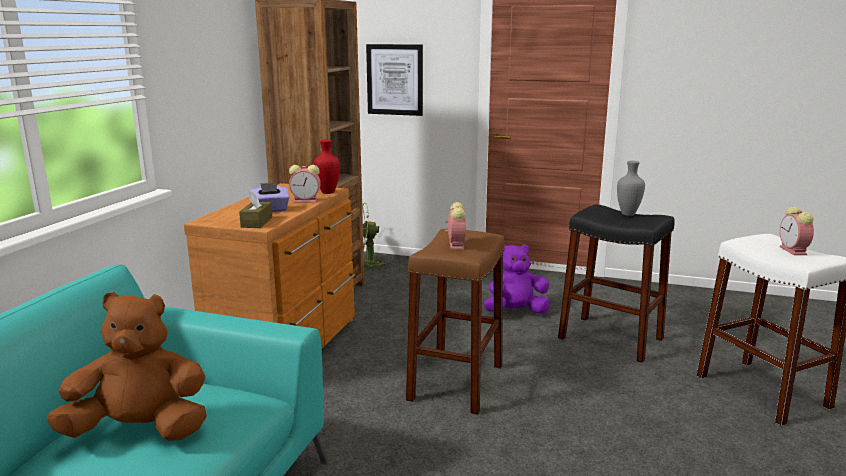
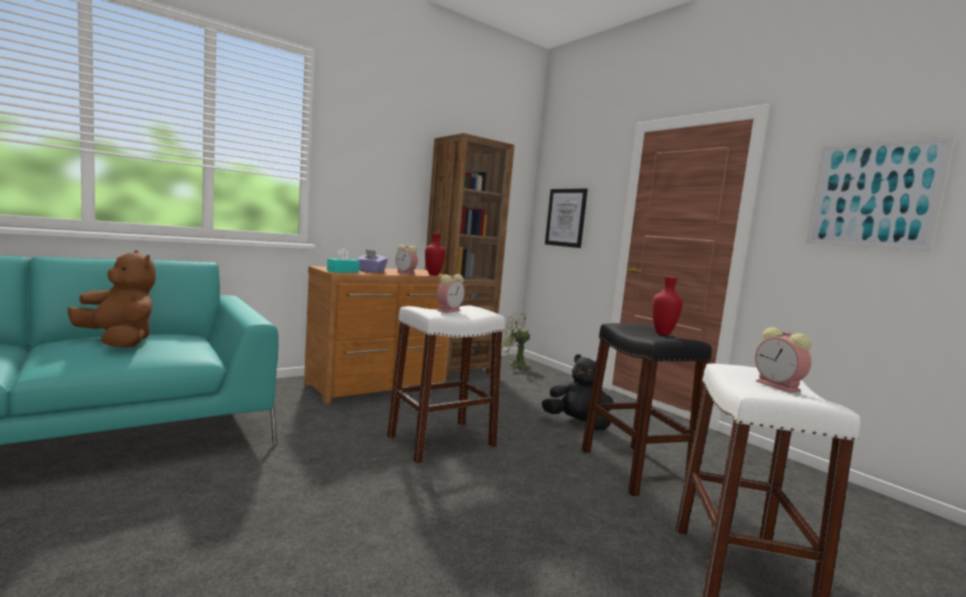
camera: 35 degrees right, 10 degrees down
(256, 222) = (343, 271): brown tissue box -> turquoise tissue box
(456, 382) = (441, 441): brown stool -> white stool
(515, 312) = (577, 423): purple plush toy -> black plush toy
(628, 214) = (662, 334): grey vase -> red vase
(726, 56) = (873, 194): none -> picture
(794, 251) = (779, 386): alarm clock -> alarm clock turned 60 degrees counterclockwise

